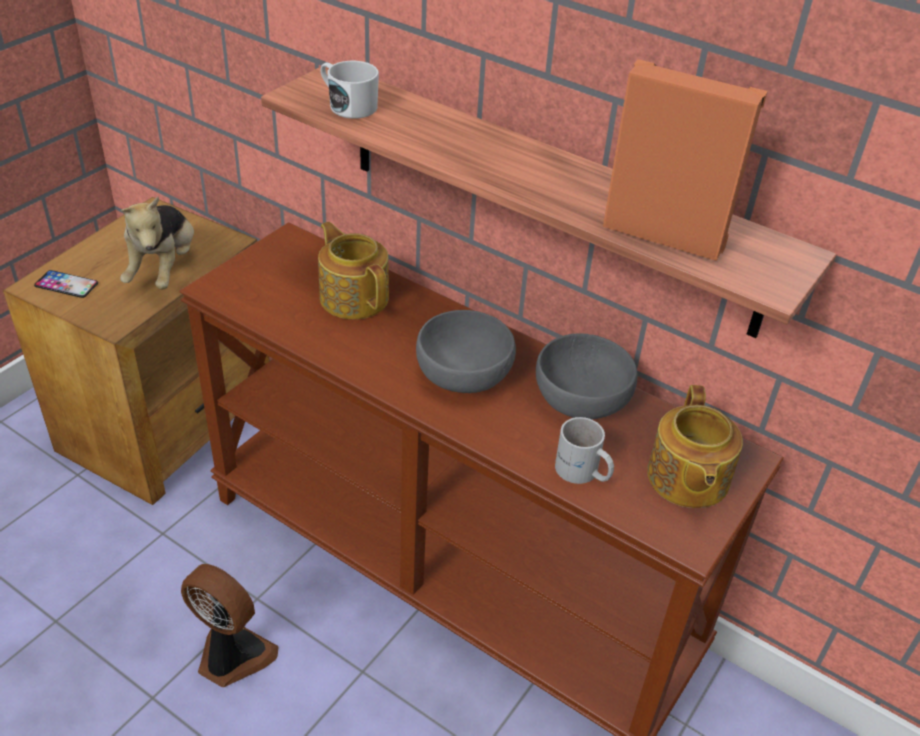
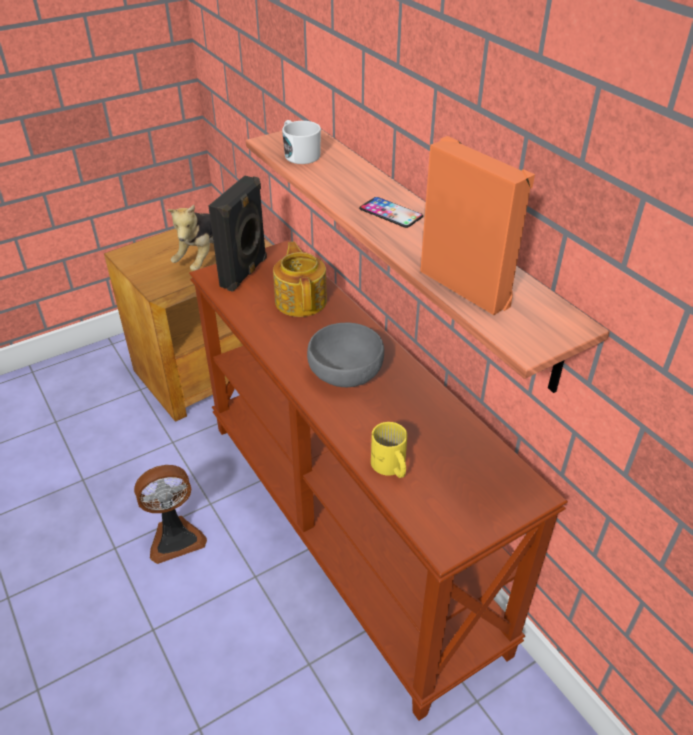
camera: 25 degrees right, 0 degrees up
(66, 284) = (142, 257): phone -> phone (390, 213)
(231, 656) = (175, 537): fan -> fan turned 105 degrees clockwise
(258, 276) = (245, 273): none -> black speaker
(580, 399) = (423, 412): grey bowl -> none
(582, 473) = (389, 467): white mug -> yellow mug
(686, 479) = (471, 495): teapot -> none

